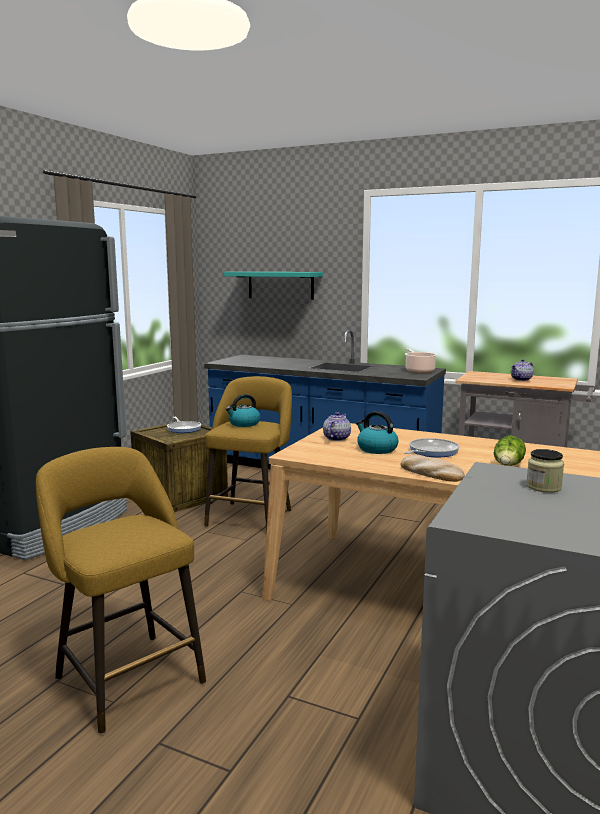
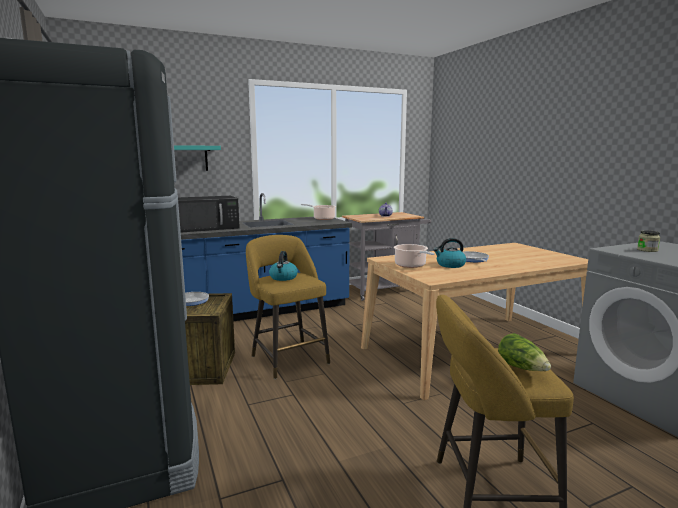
camera: 50 degrees left, 0 degrees up
(272, 362) = (204, 228): none -> black microwave
(336, 438) = (411, 265): teapot -> cooking pot
(430, 473) = (513, 268): bread -> none
(508, 466) = (518, 257): lettuce -> lettuce (522, 368)

